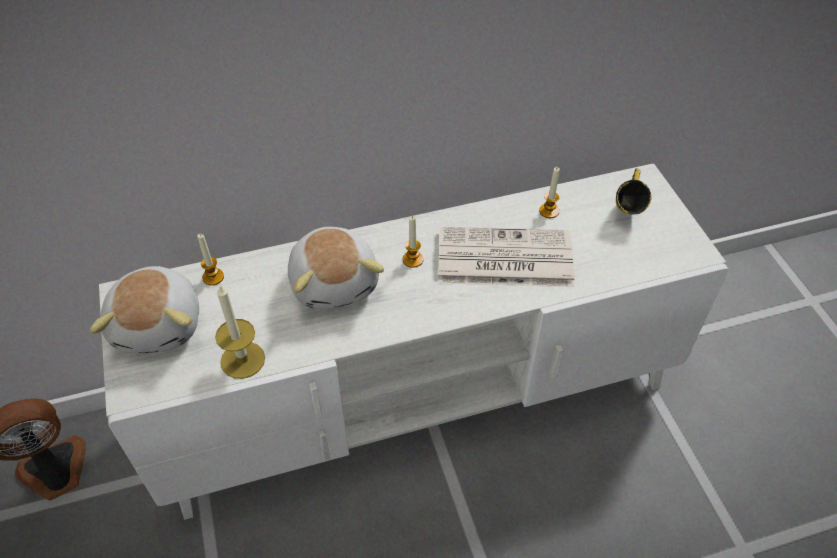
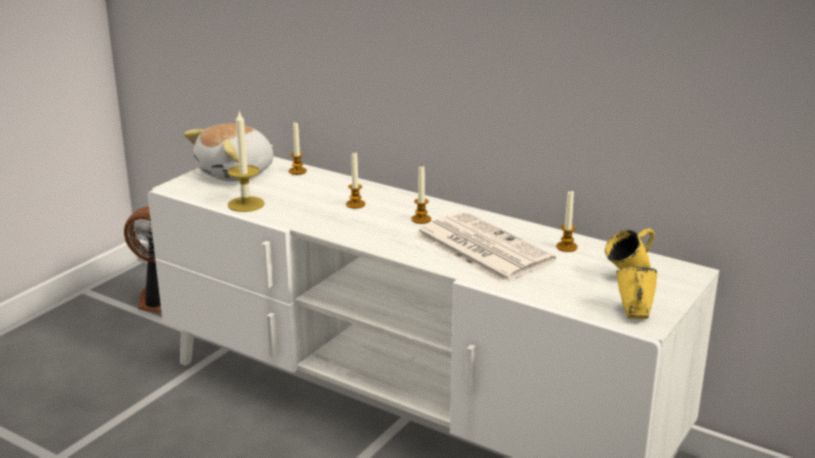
camera: 50 degrees right, 25 degrees down
(335, 282) = (355, 204): plush toy -> candle
(681, 250) = (634, 314): none -> yellow mug

